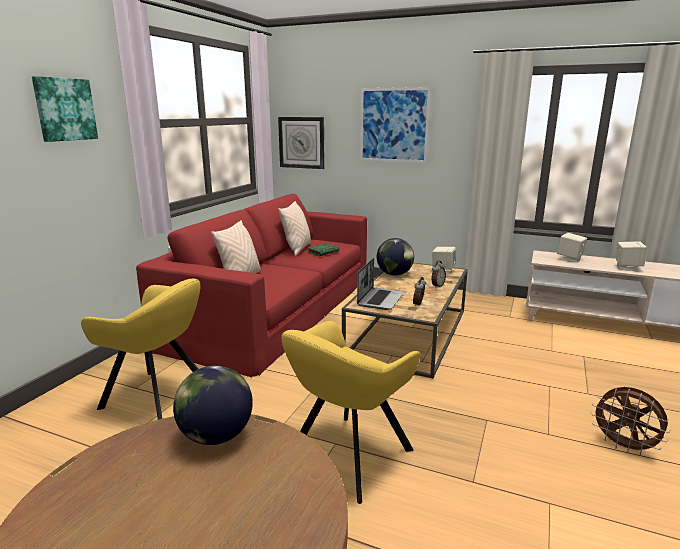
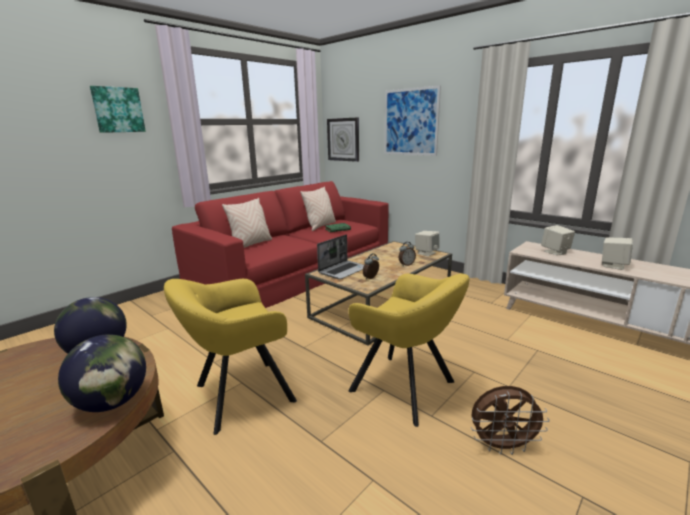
camera: 20 degrees right, 0 degrees up
(159, 397) = (159, 324): yellow armchair -> yellow armchair (406, 389)
(394, 274) = (380, 252): globe -> globe (112, 403)
(624, 446) = (502, 446): brown fan -> brown fan turned 60 degrees counterclockwise

